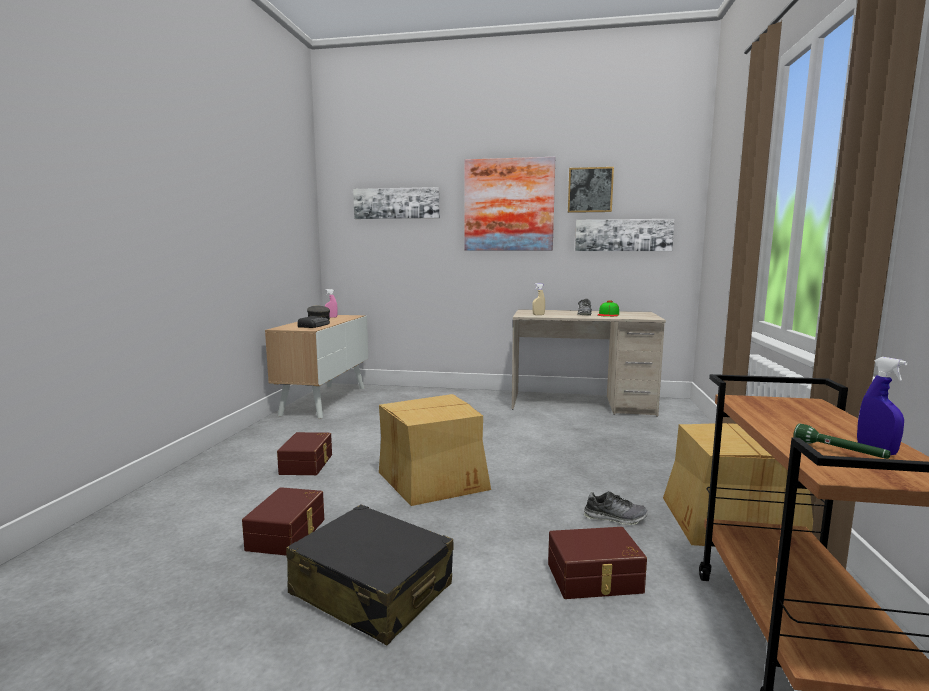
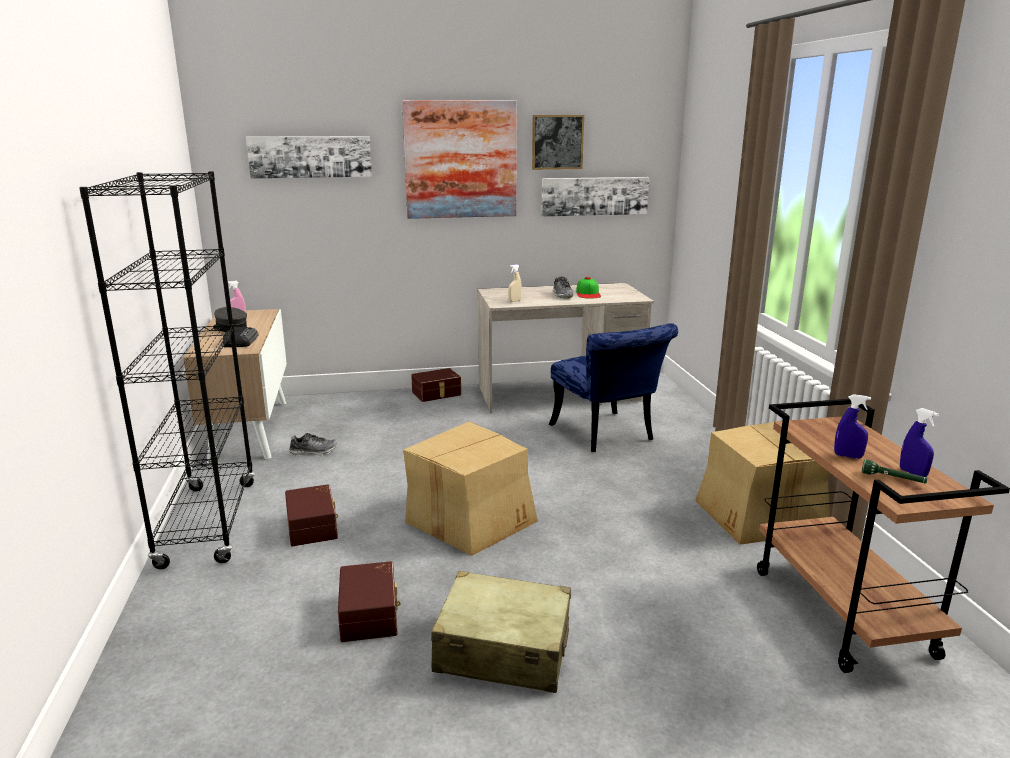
camera: 20 degrees left, 10 degrees up
(239, 451) = (208, 523): none -> black bookcase
(372, 590) = (503, 649): black suitcase -> beige suitcase
(595, 579) = (682, 593): brown storage box -> brown storage box (437, 394)
(604, 436) = (607, 436): none -> blue chair
(615, 518) = (666, 530): shoe -> shoe (313, 452)
(788, 426) = (848, 456): none -> blue spray bottle

